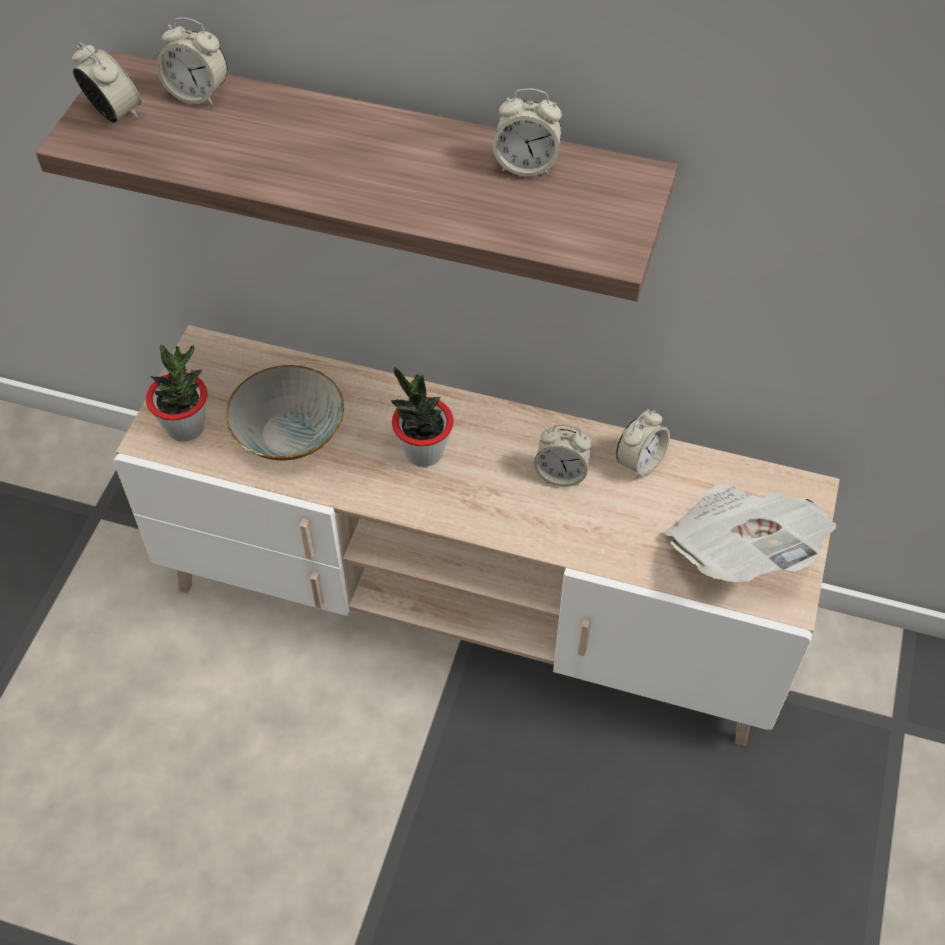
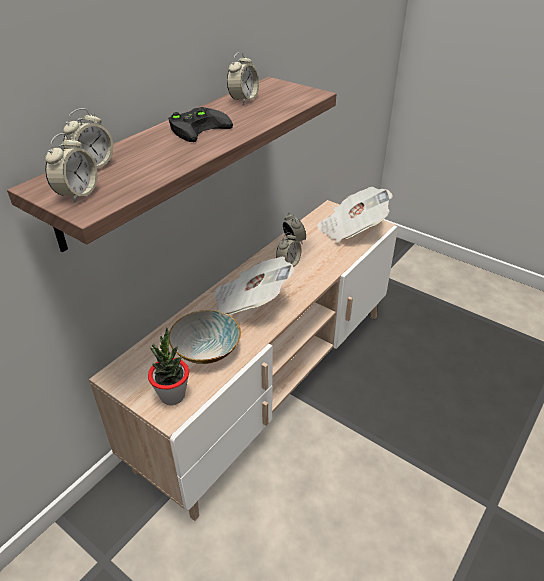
camera: 70 degrees left, 15 degrees down
(114, 113) = (77, 194): alarm clock -> alarm clock turned 135 degrees clockwise
(375, 150) = (199, 127): none -> black game controller
(423, 452) = (250, 302): potted plant -> newspaper

